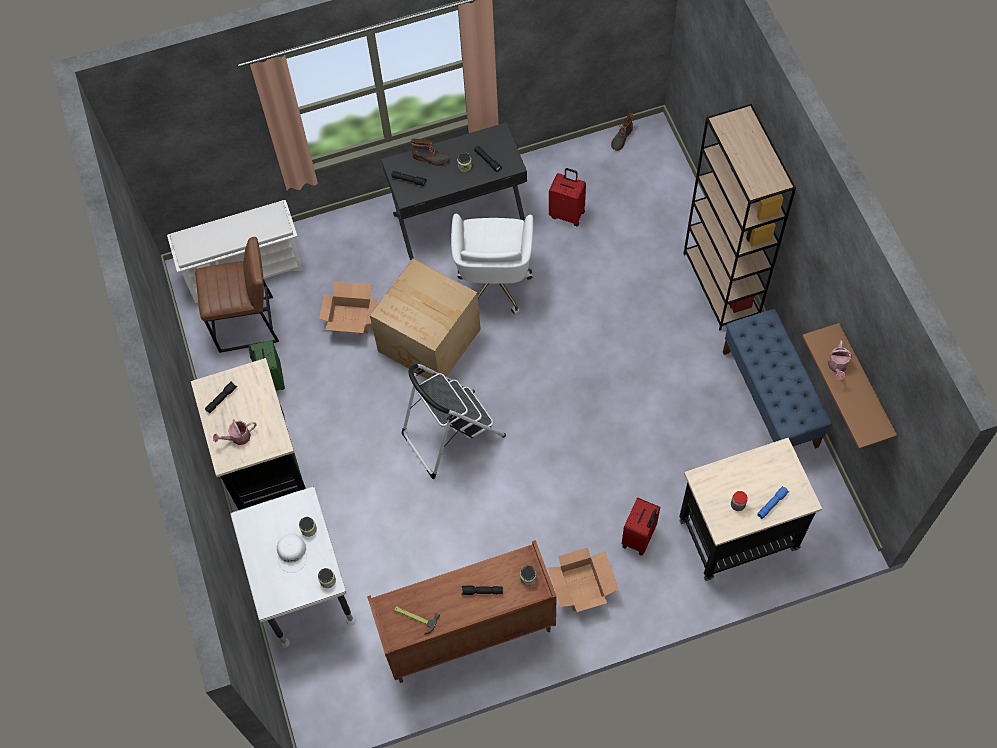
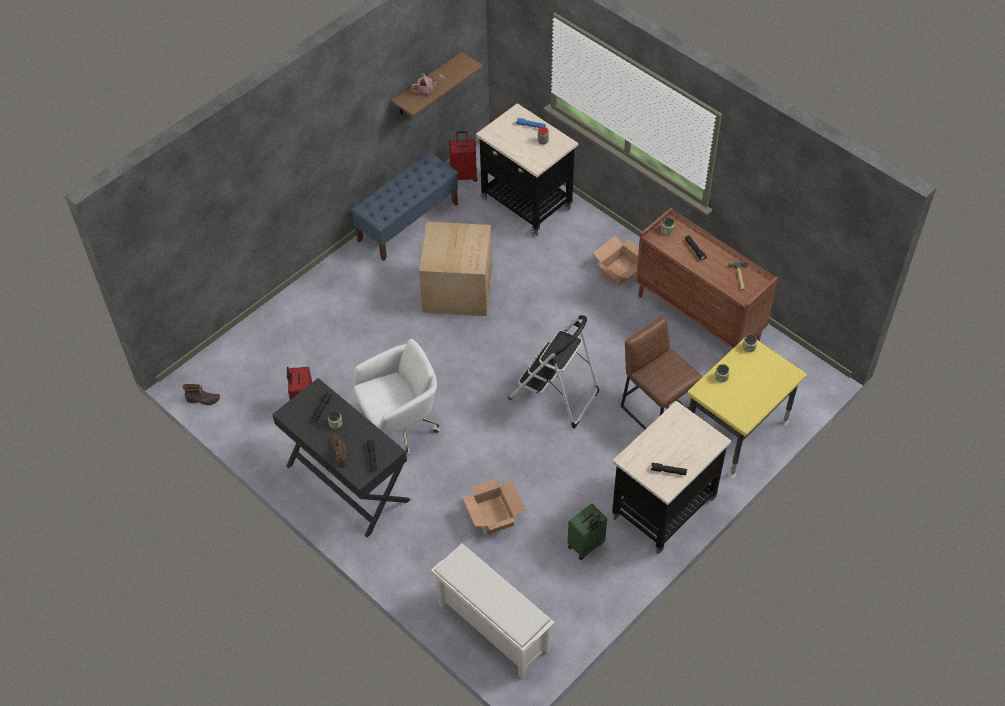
camera: 120 degrees left, 10 degrees down
(238, 437) = (691, 442): watering can -> none
(247, 324) = (545, 594): brown chair -> brown chair (656, 410)
(292, 554) = (746, 377): white cap -> none
(303, 585) = (736, 432): white desk -> yellow desk
(429, 341) = (482, 448): cardboard box -> cardboard box (459, 288)
(639, 537) = (562, 254): red suitcase -> red suitcase (464, 175)
(721, 285) = (323, 281): beige bookcase -> none

